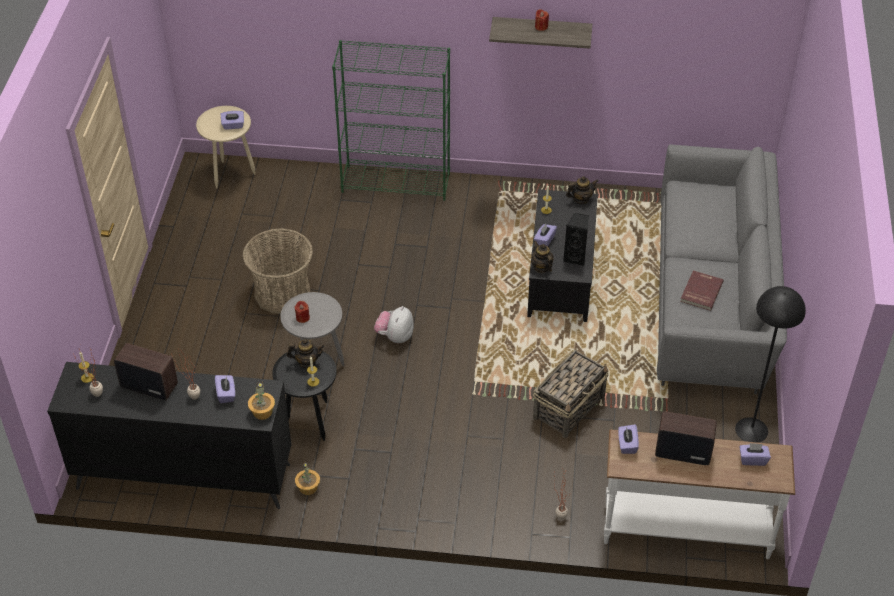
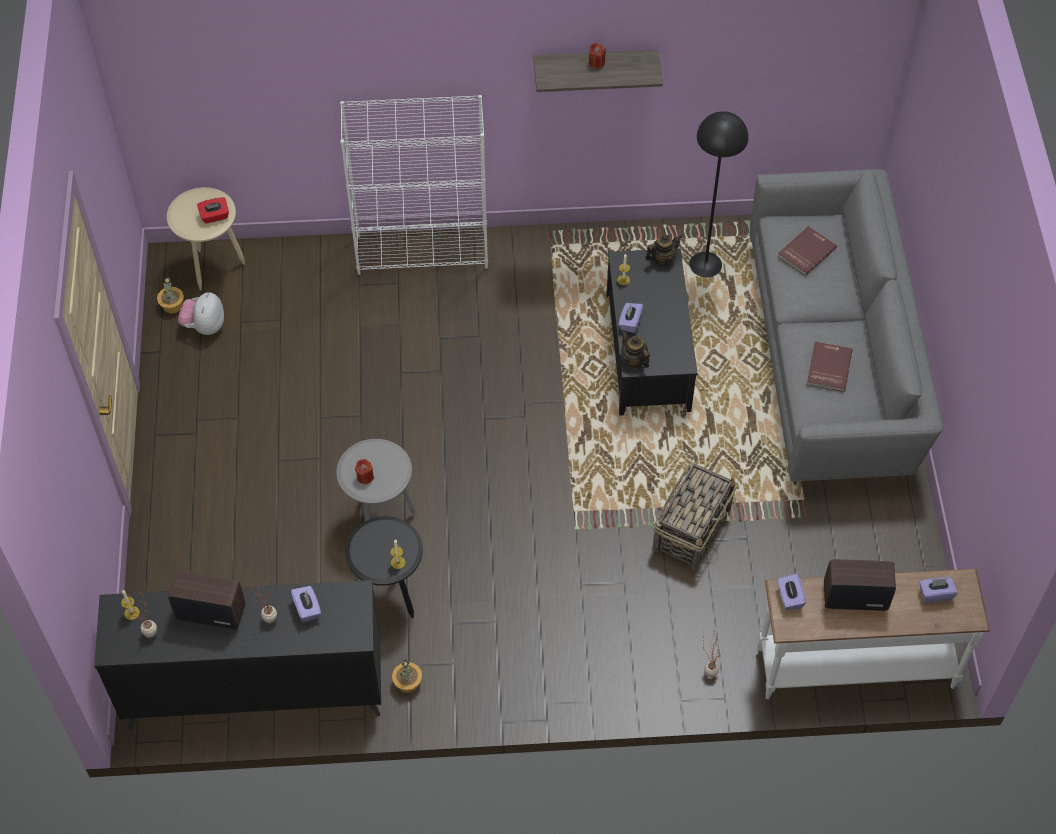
camera: 10 degrees left, 10 degrees up
(233, 125) = (215, 216): purple tissue box -> red tissue box
(262, 411) = (356, 626): potted plant -> potted plant (172, 305)
(282, 293) = (317, 426): basket -> none
(307, 362) = (384, 537): teapot -> none
(395, 336) = (467, 465): plush toy -> plush toy (204, 326)
(396, 183) = (423, 251): green bookcase -> white bookcase
(576, 258) = (672, 341): black speaker -> none
(699, 207) = (805, 252): none -> red book
(751, 430) = (907, 526): black floor lamp -> black floor lamp (705, 265)

